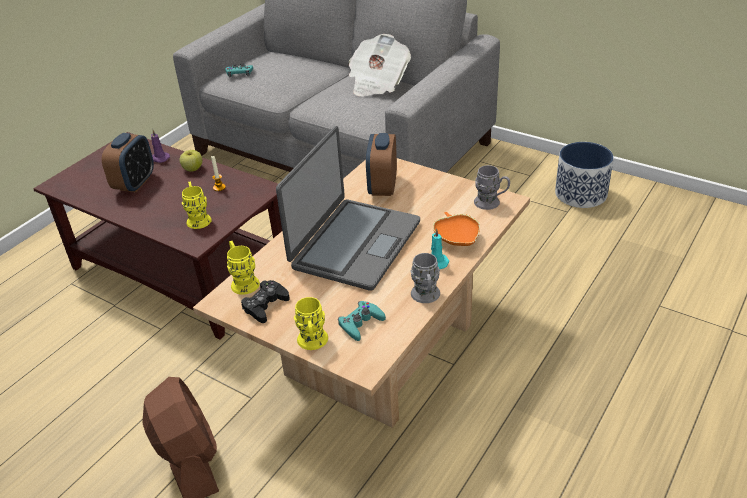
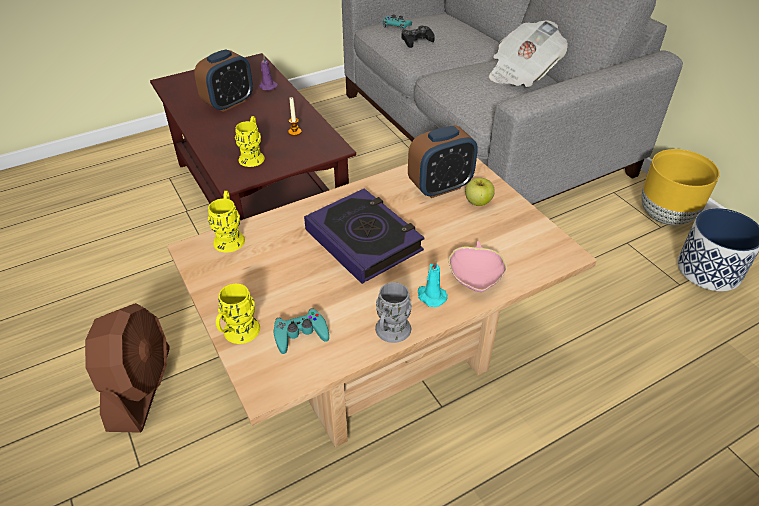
camera: 25 degrees right, 5 degrees up
(193, 169) = (287, 105): apple -> apple (478, 202)
(265, 305) = (228, 272): black game controller -> black game controller (416, 40)
(354, 244) = (364, 240): laptop -> book
(382, 187) = (440, 187): alarm clock -> alarm clock turned 150 degrees counterclockwise
(457, 238) = (475, 277): orange bowl -> pink bowl
(491, 203) = (545, 250): grey mug -> none
(528, 166) = (666, 216): none -> yellow planter

